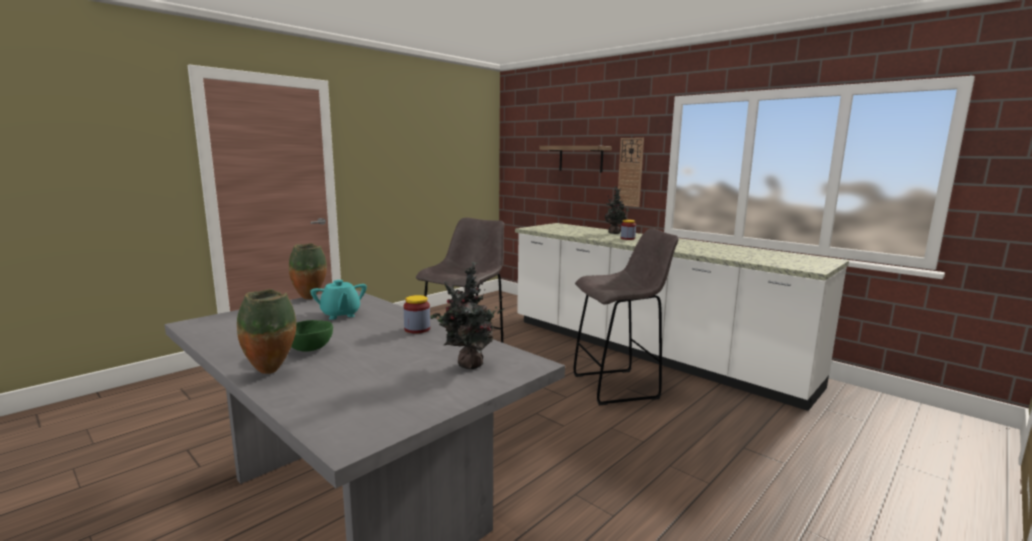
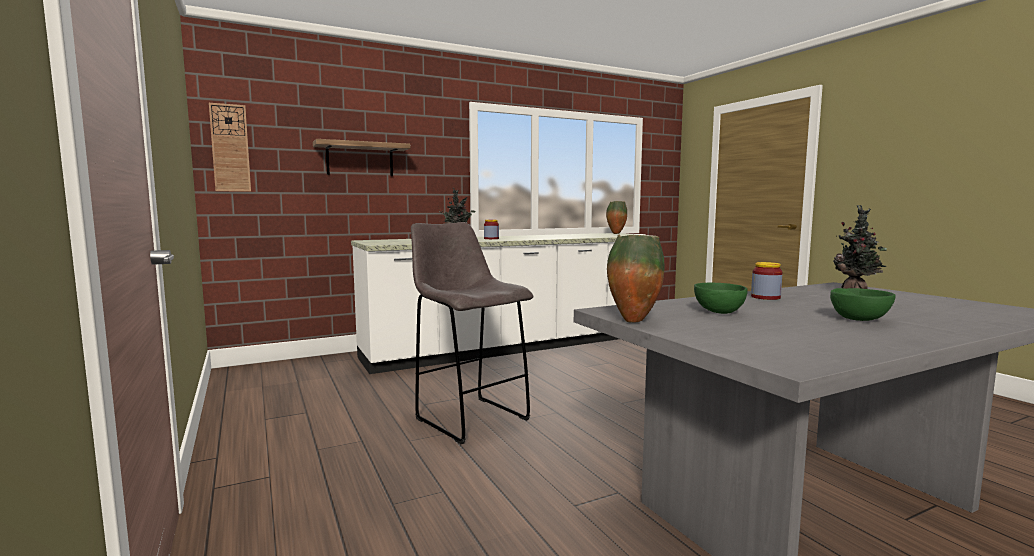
camera: 70 degrees left, 5 degrees down
(272, 371) = (940, 328): vase -> vase (616, 233)
(340, 315) = (718, 312): turquoise teapot -> green bowl
(618, 386) = (581, 368): grey stool -> none
(630, 172) = (429, 175): wall clock -> wall clock (230, 148)

